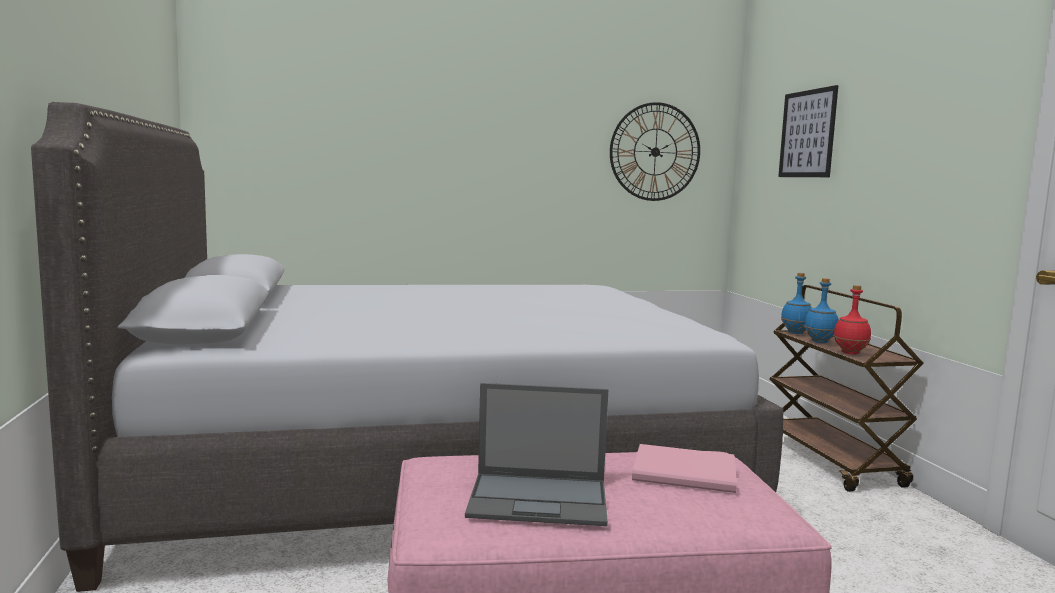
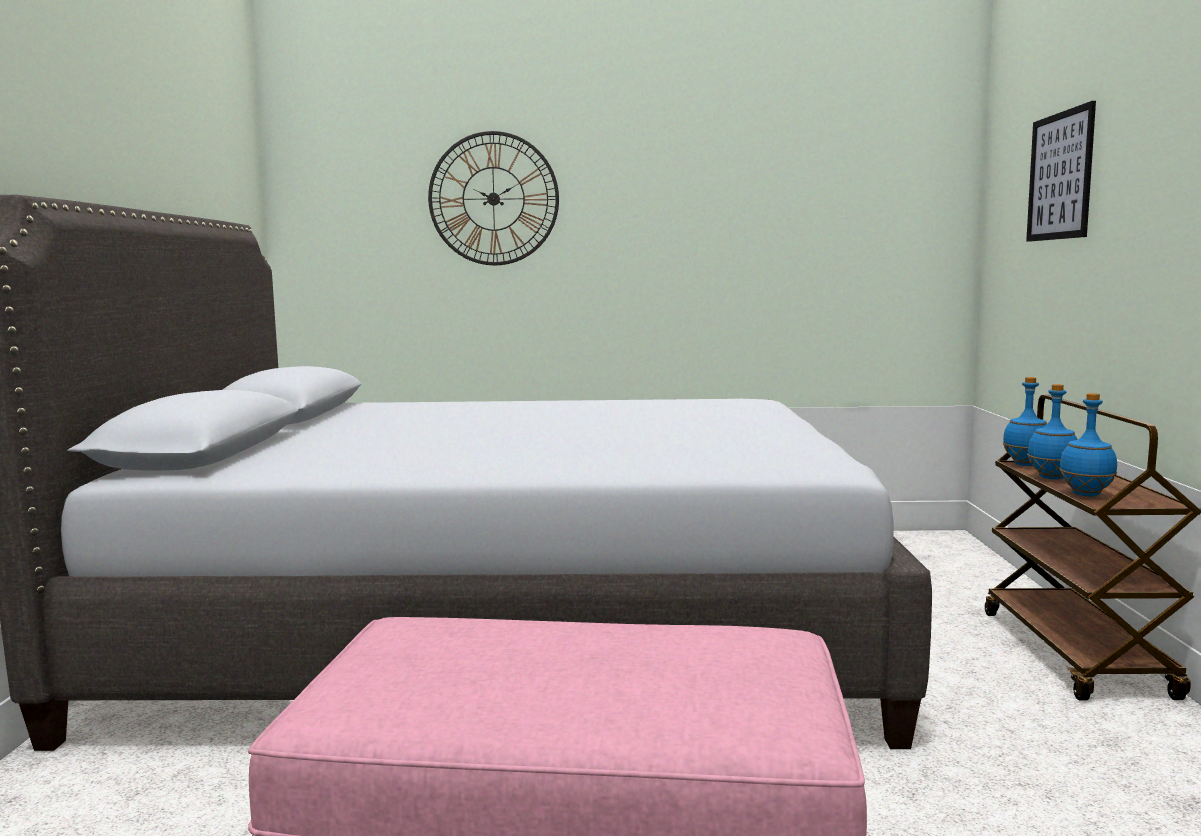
camera: 15 degrees right, 0 degrees up
(540, 499) = (479, 682): laptop -> none
(655, 152) = (857, 217): wall clock -> wall clock (493, 199)
(687, 473) = (712, 659): pink book -> none
(850, 353) = (1086, 494): red bottle -> blue bottle

